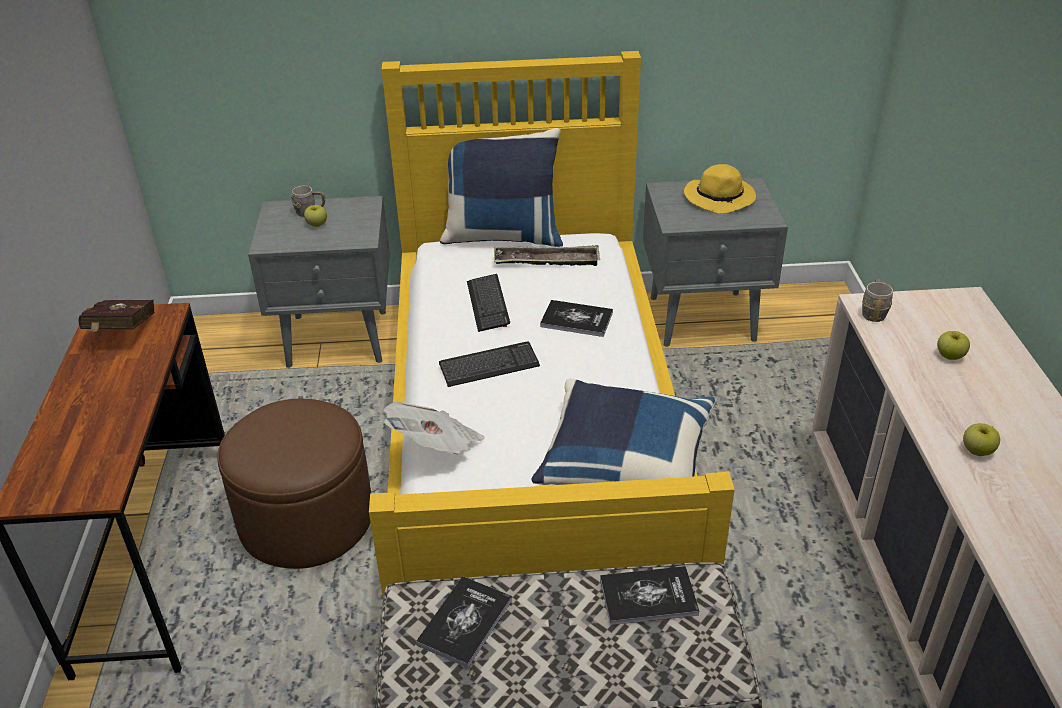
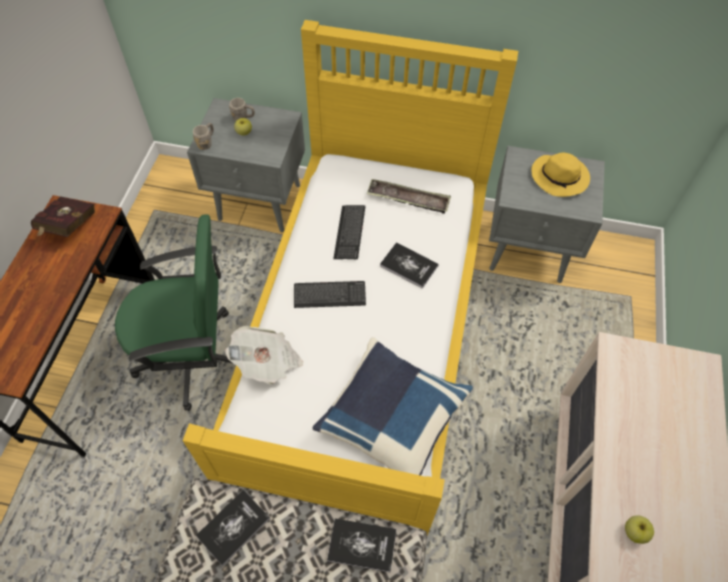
camera: 15 degrees right, 20 degrees up
(306, 518) = (193, 357): brown ottoman -> green office chair
(503, 235) = (386, 162): blue pillow -> none
(873, 312) = (618, 359): grey mug -> grey mug (206, 142)
(950, 356) = (659, 425): apple -> none

